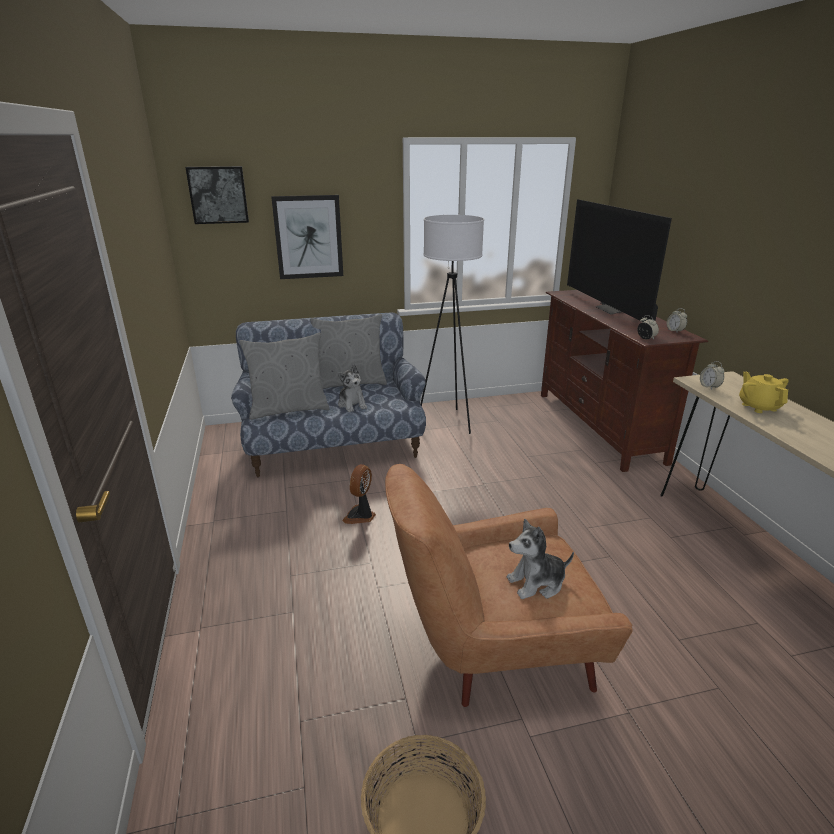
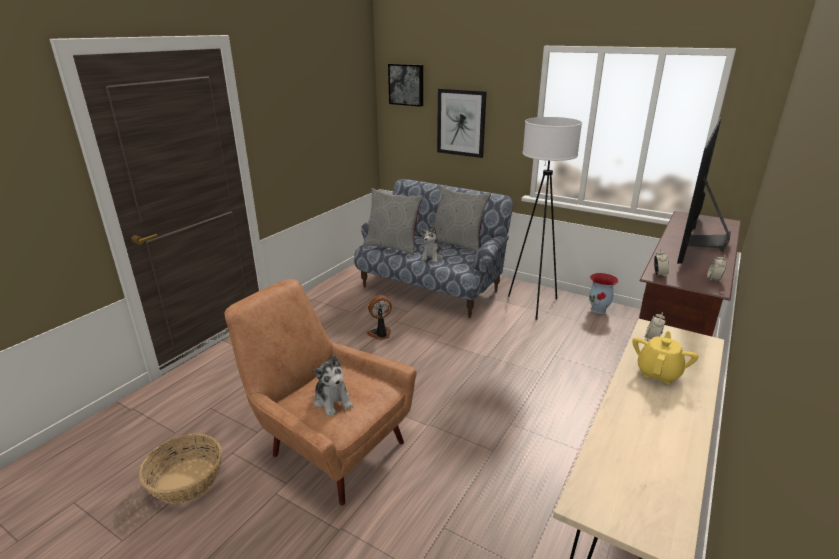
camera: 45 degrees right, 0 degrees up
(499, 405) = (599, 310): none -> vase
(537, 583) = (333, 401): plush toy -> plush toy turned 150 degrees counterclockwise

